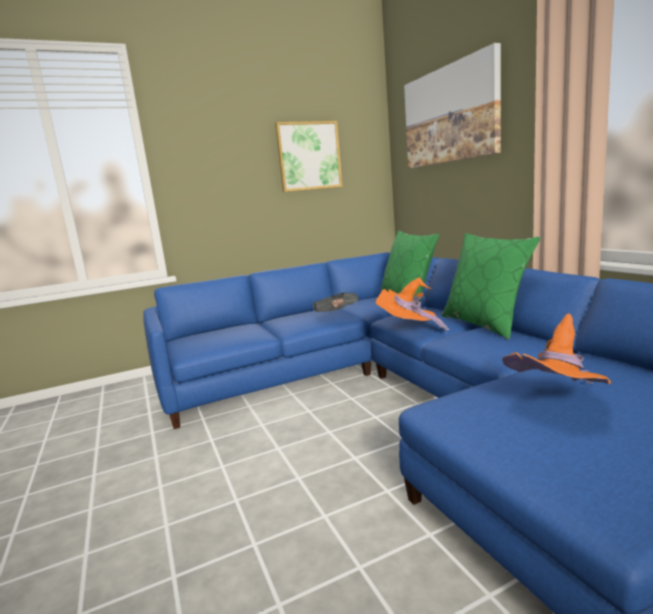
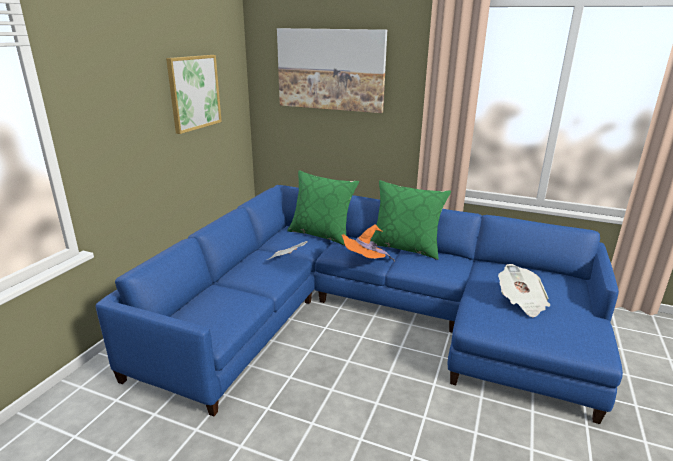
camera: 45 degrees left, 10 degrees up
(558, 404) = (521, 302): orange hat -> newspaper

